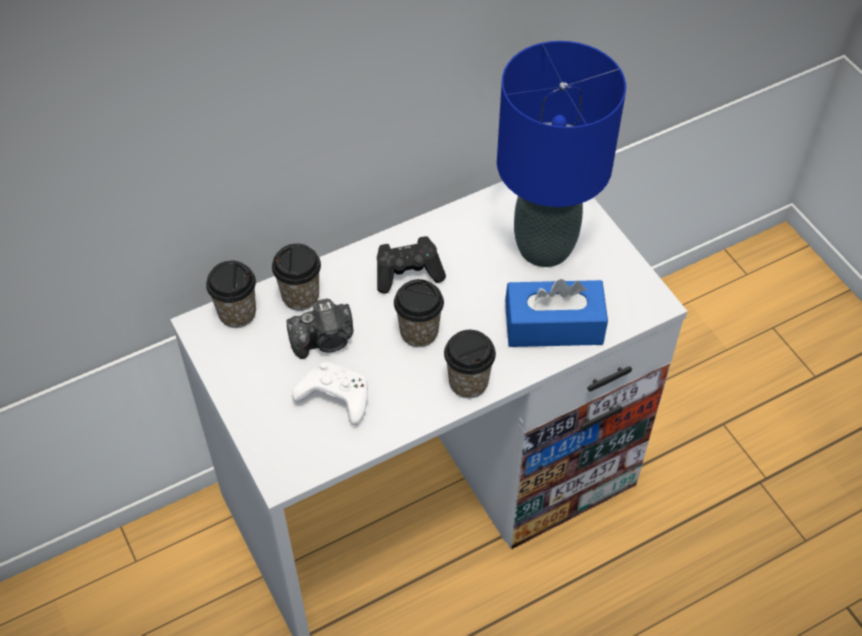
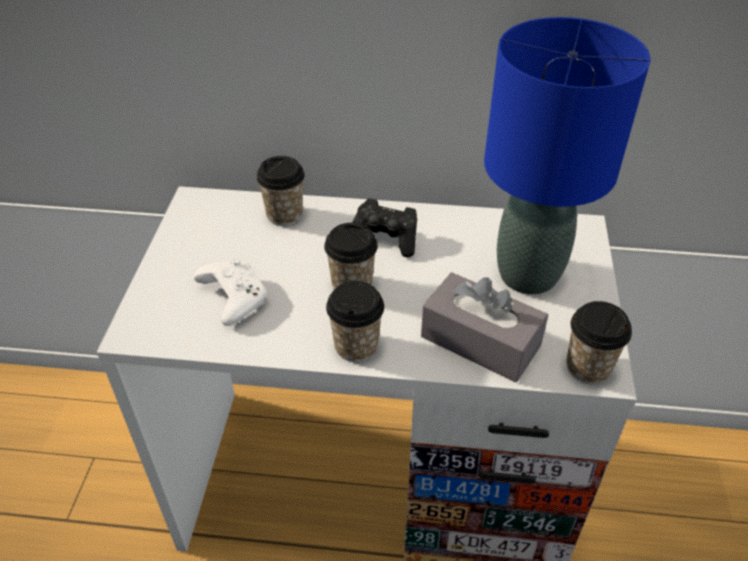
camera: 35 degrees right, 10 degrees down
(237, 313) = (227, 204): cup -> cup (588, 367)
(324, 340) = (270, 253): camera -> none
(553, 325) = (480, 341): blue tissue box -> grey tissue box

